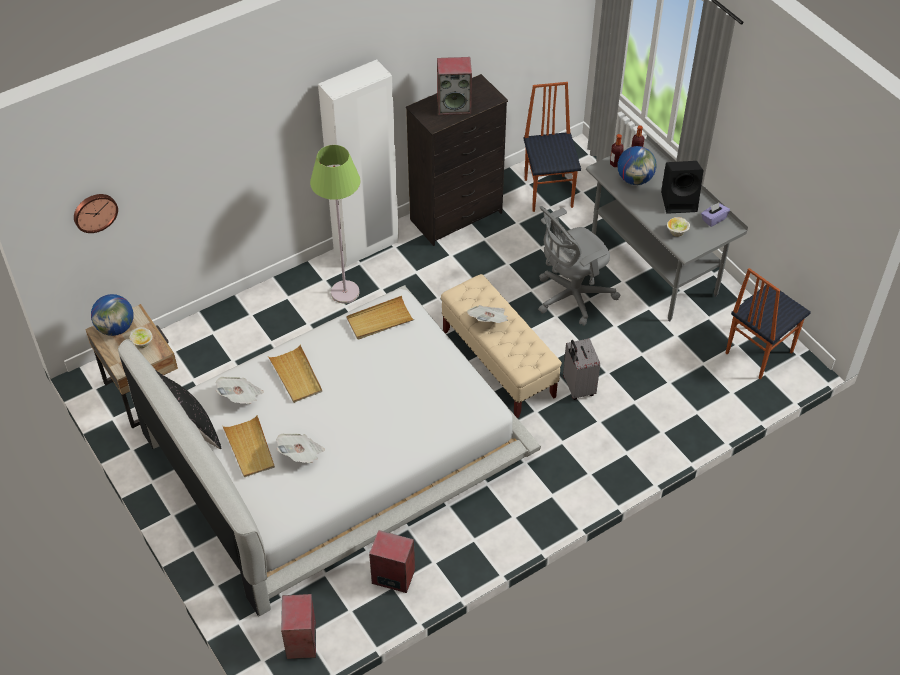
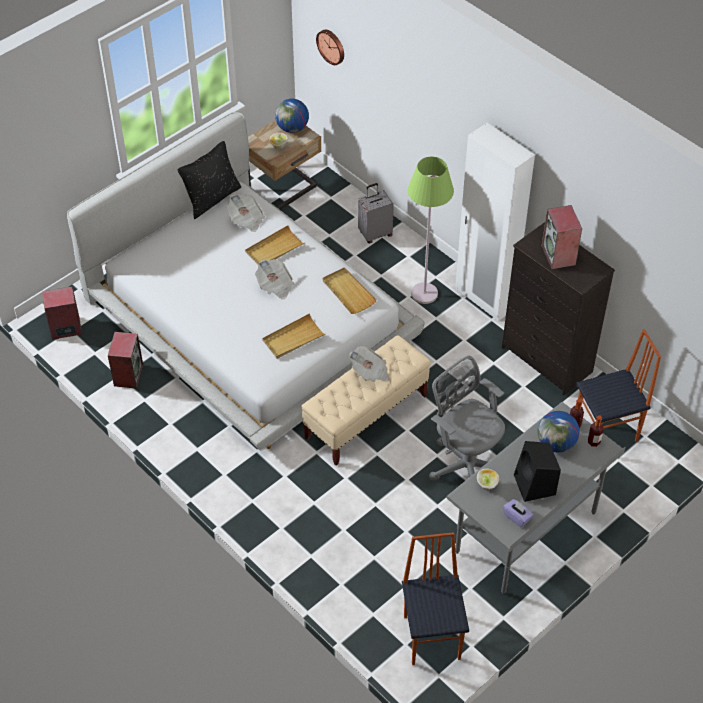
camera: 80 degrees right, 0 degrees up
(250, 448) = (196, 235): beige tray -> beige tray (293, 338)
(301, 454) = (194, 266): newspaper -> newspaper (275, 286)
(577, 387) = (352, 482): grey suitcase -> grey suitcase (375, 233)
(757, 352) = (433, 636): chair -> chair turned 45 degrees clockwise

